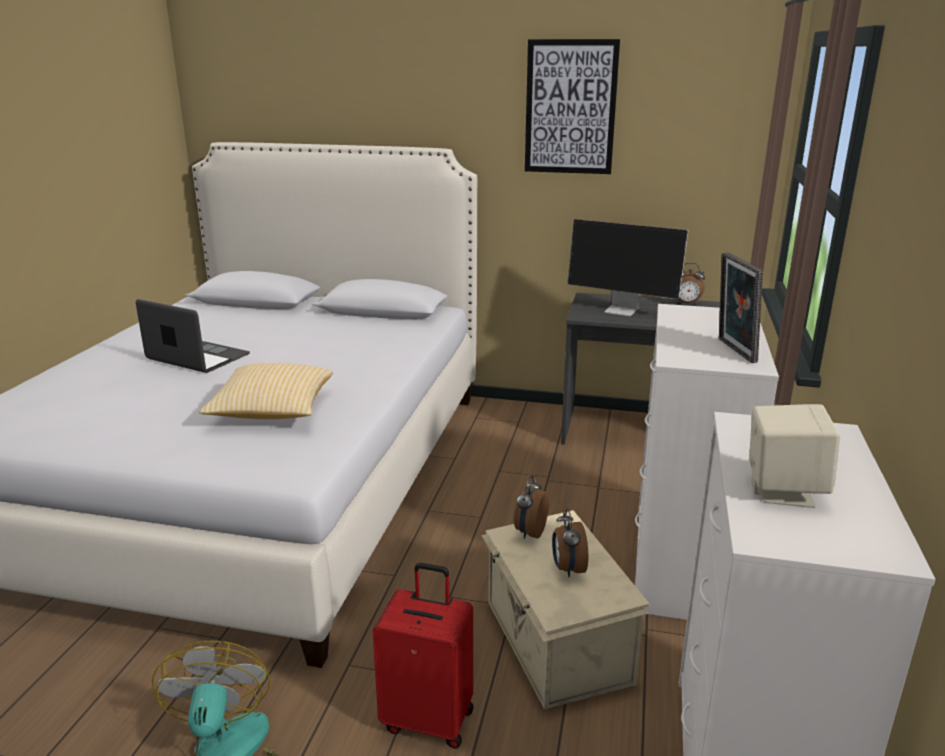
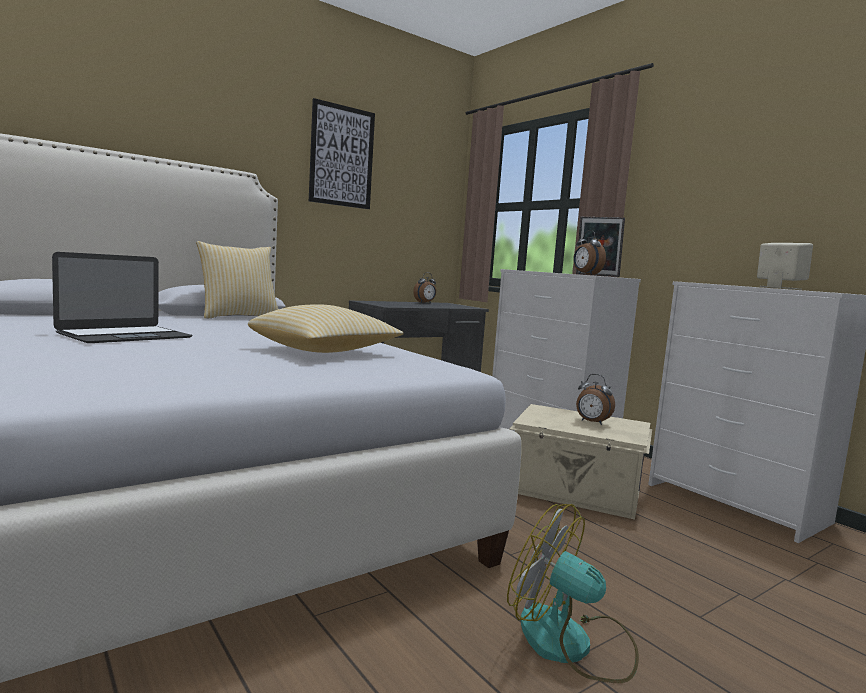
camera: 50 degrees left, 15 degrees down
(197, 357) = (125, 335): laptop -> laptop turned 150 degrees clockwise
(379, 321) = (238, 317): none -> pillow
(429, 718) = (606, 551): red suitcase -> none
(529, 532) = (537, 416): alarm clock -> alarm clock (586, 274)
(623, 310) = (402, 304): monitor -> none

